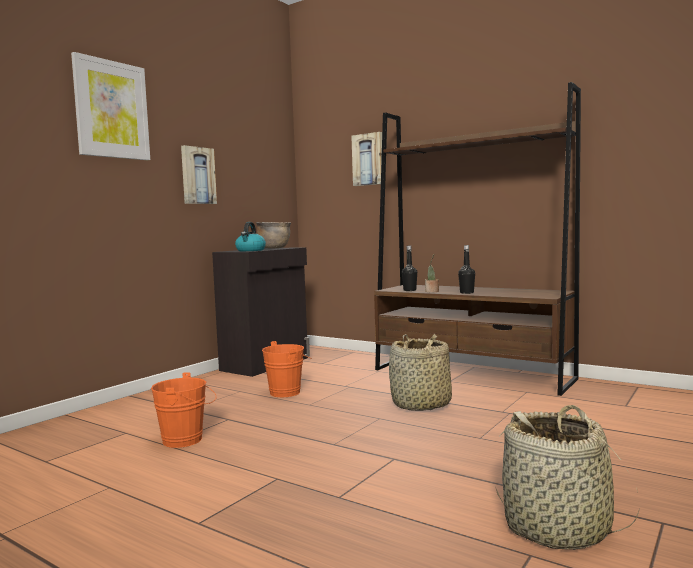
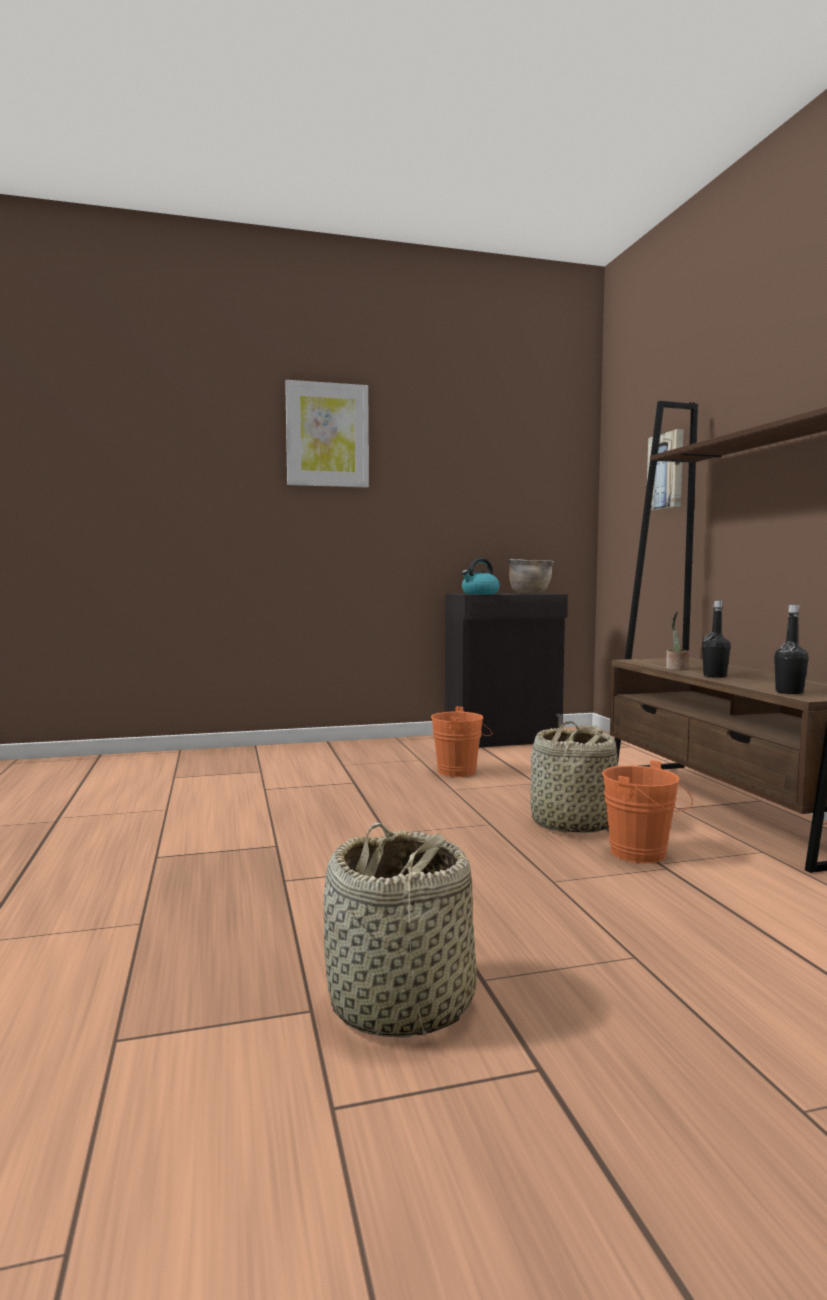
camera: 40 degrees right, 0 degrees up
(187, 440) = (286, 790): orange bucket -> orange bucket (644, 854)
(197, 175) = (434, 502): picture -> none
(409, 290) = (655, 664): black bottle -> black bottle (789, 692)

